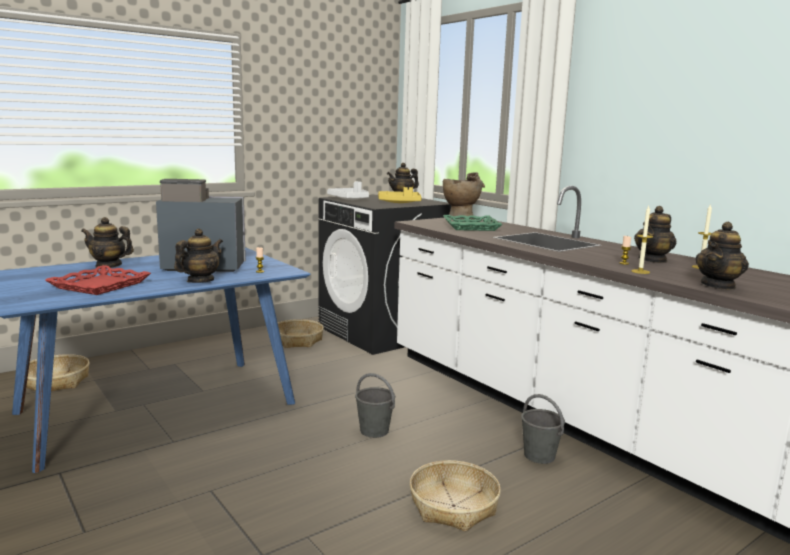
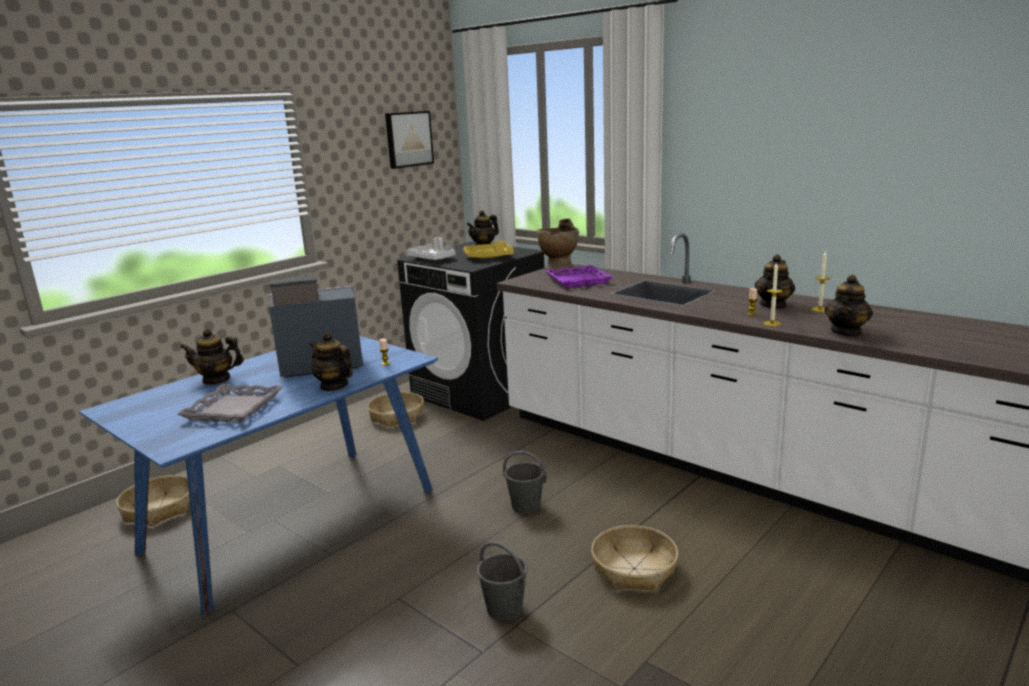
camera: 10 degrees left, 5 degrees up
(100, 285) = (234, 409): red tray -> grey tray
(200, 281) = (334, 386): teapot -> teapot turned 75 degrees counterclockwise
(347, 94) = (408, 139): none -> picture
(470, 227) = (577, 281): green tray -> purple tray
(540, 456) = (690, 504): grey bucket -> grey bucket (505, 609)

